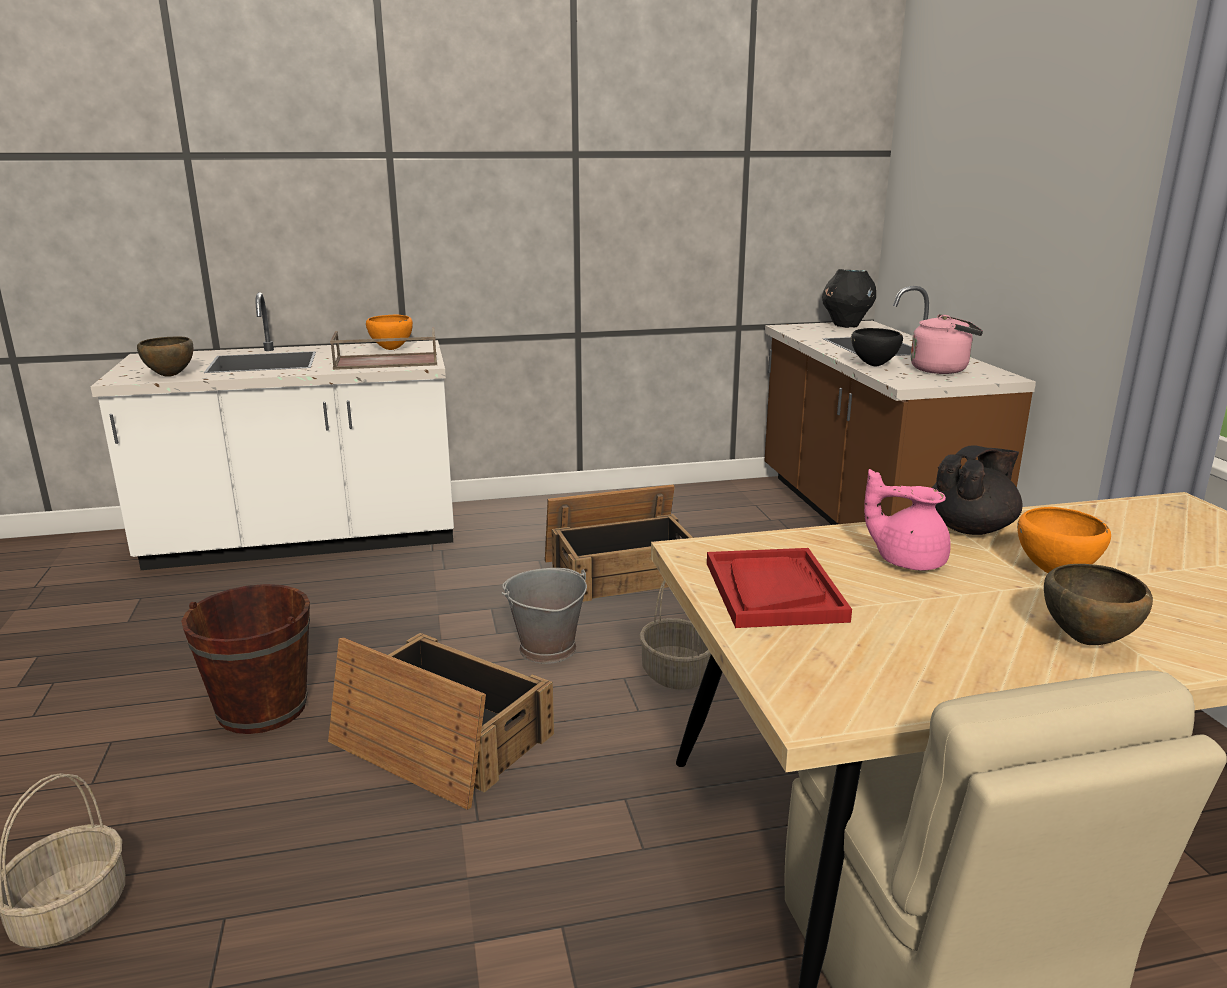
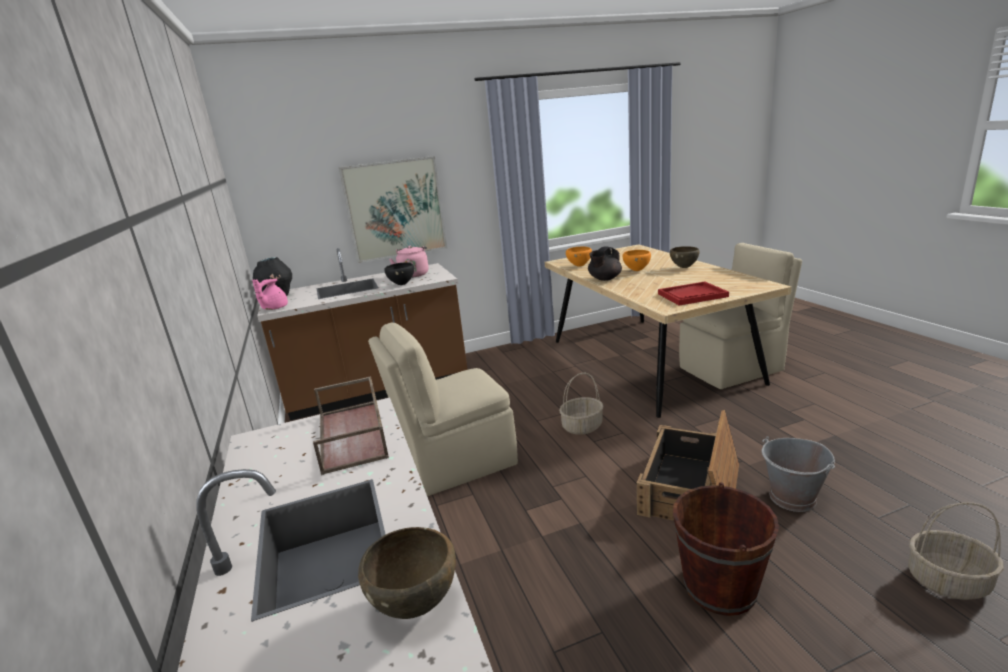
camera: 95 degrees left, 0 degrees up
(392, 349) = (279, 450): orange bowl -> orange bowl (579, 266)
(546, 649) = (573, 473): grey bucket -> grey bucket (793, 498)
(621, 571) = (455, 462): crate -> beige chair
(907, 560) = (644, 284): pink teapot -> pink teapot (274, 308)
(971, 528) = (604, 279): black teapot -> black teapot turned 90 degrees counterclockwise
(1015, 251) = (395, 209): none -> picture

